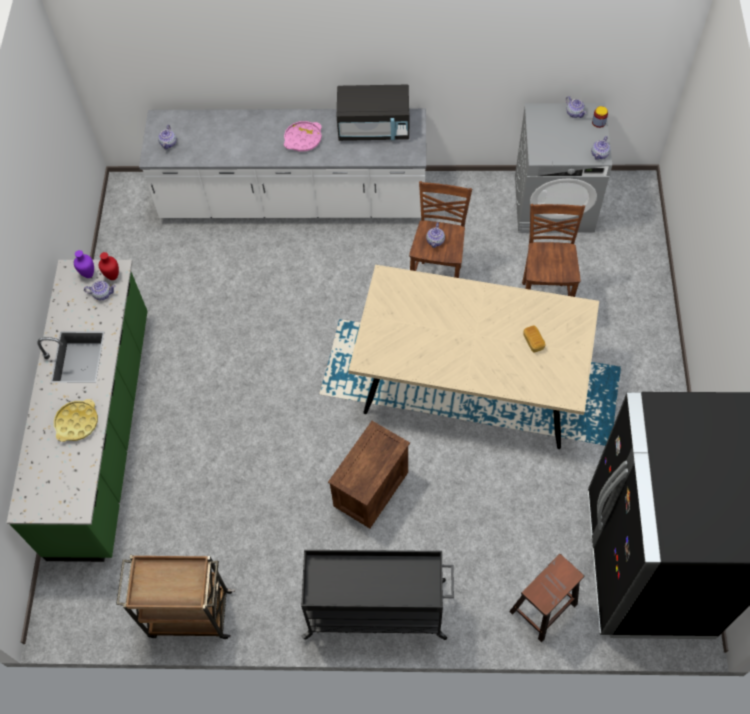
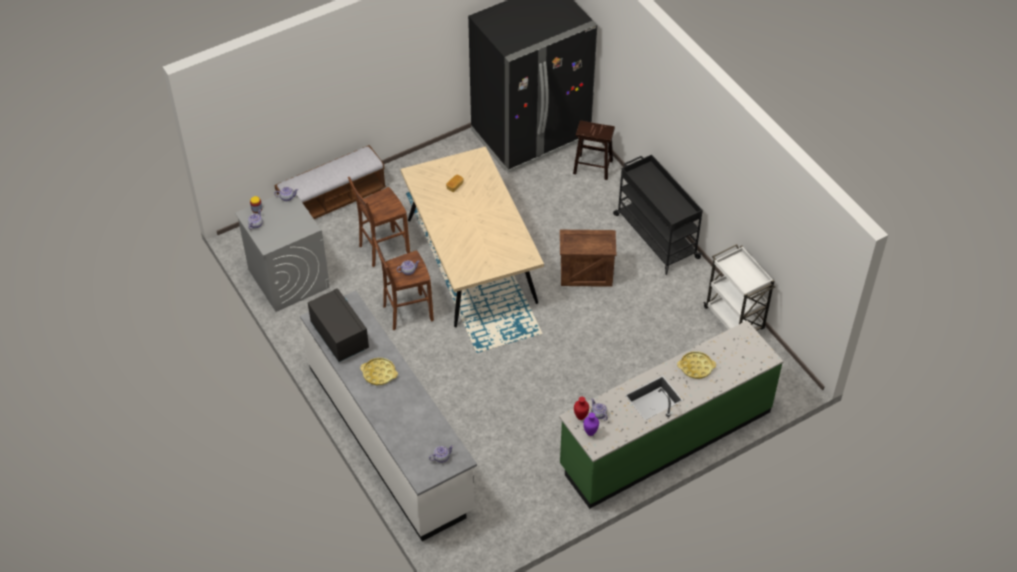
camera: 125 degrees left, 10 degrees down
(189, 614) = (734, 319): brown cart -> white cart
(303, 139) = (379, 373): pink tray -> yellow tray
(650, 290) = (333, 200): none -> bench

